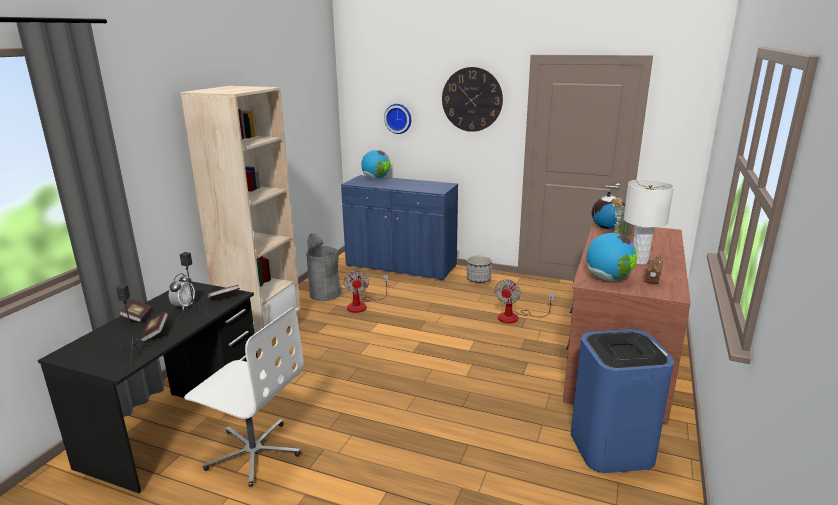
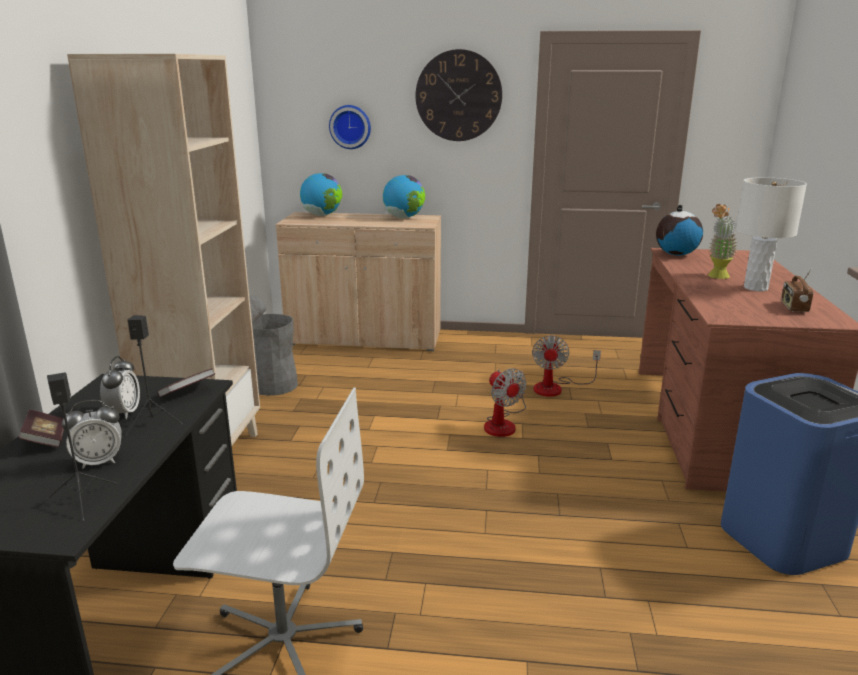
camera: 15 degrees left, 0 degrees up
(155, 333) = (99, 461): book -> alarm clock
(362, 305) = (338, 395): fan -> fan (503, 423)
(401, 266) = (365, 338): blue cabinet -> beige cabinet
(478, 280) = (479, 345): planter -> none
(608, 278) = (742, 311): globe -> globe (404, 218)

